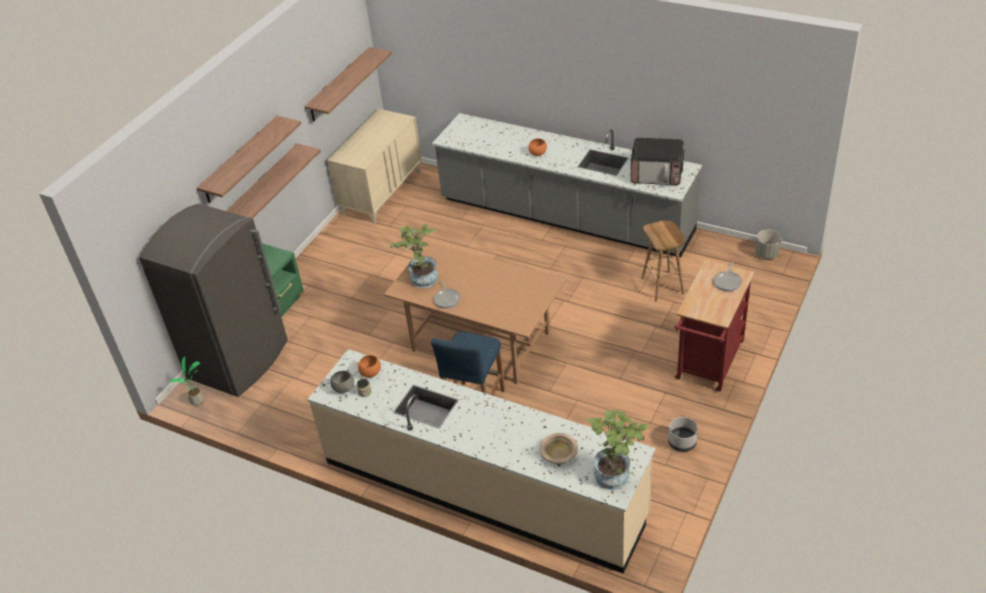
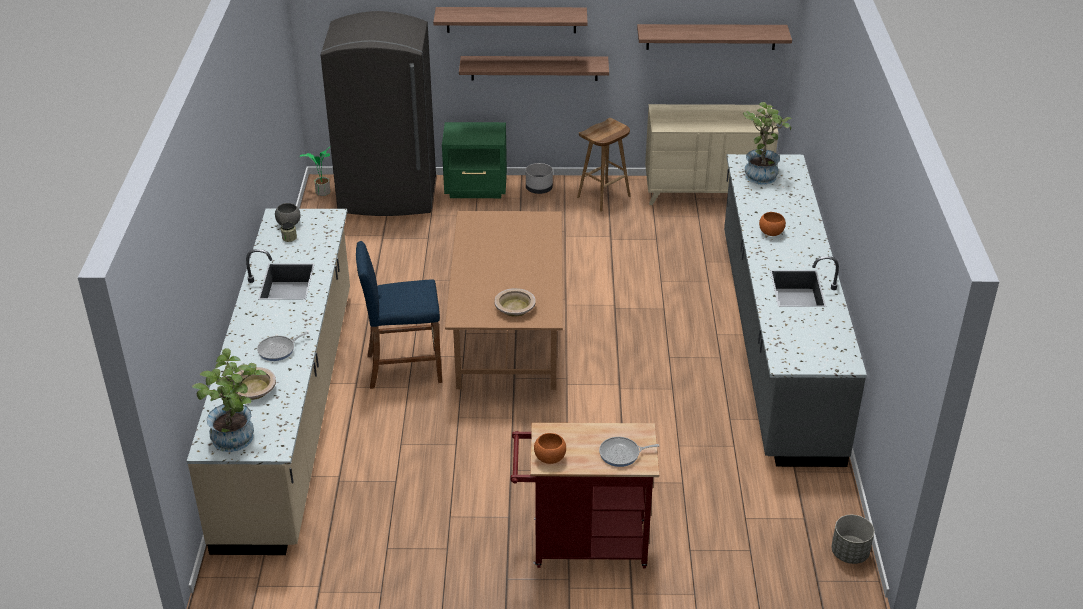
camera: 60 degrees right, 5 degrees down
(371, 373) = (318, 233): orange bowl -> orange bowl (550, 458)
(420, 277) = (497, 225): potted plant -> potted plant (761, 173)
(447, 299) = (474, 253): frying pan -> frying pan (278, 350)
(529, 295) = (515, 308): none -> beige bowl
(657, 173) = (811, 339): microwave -> none
(663, 286) = (705, 464): brown stool -> brown stool (603, 197)
(682, 442) = (431, 554): grey planter -> grey planter (539, 188)

